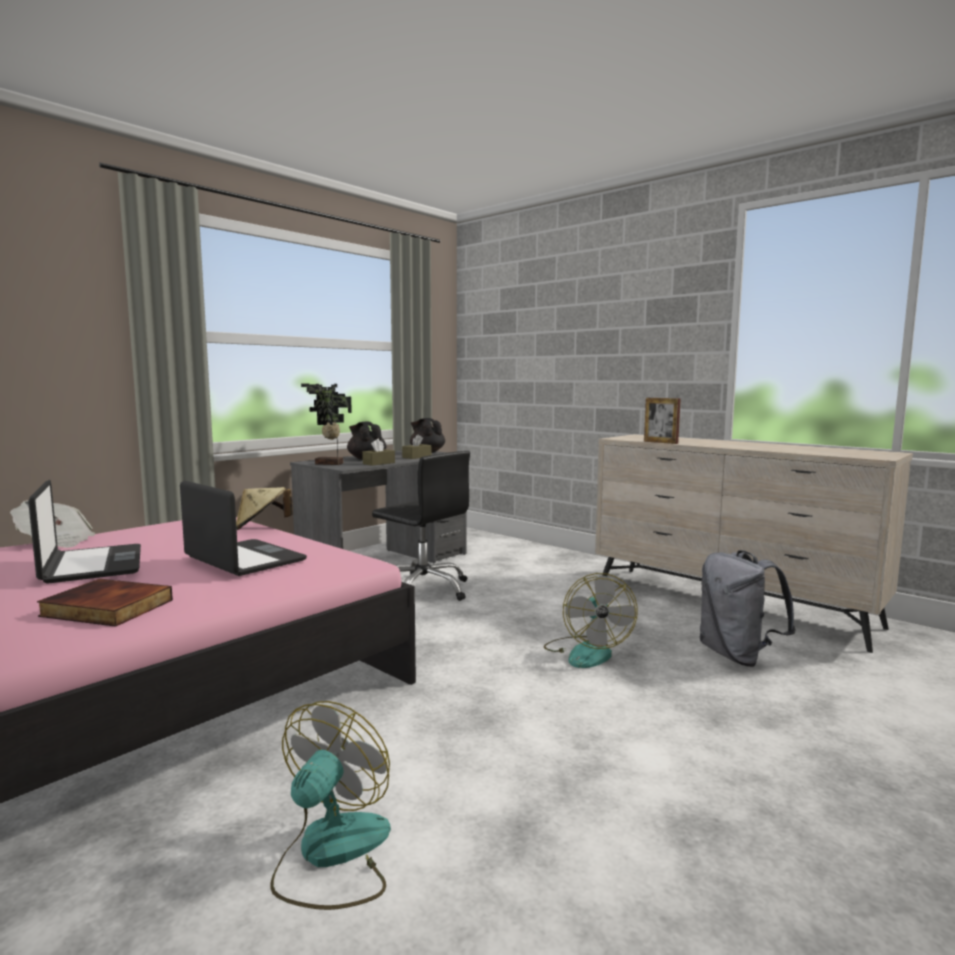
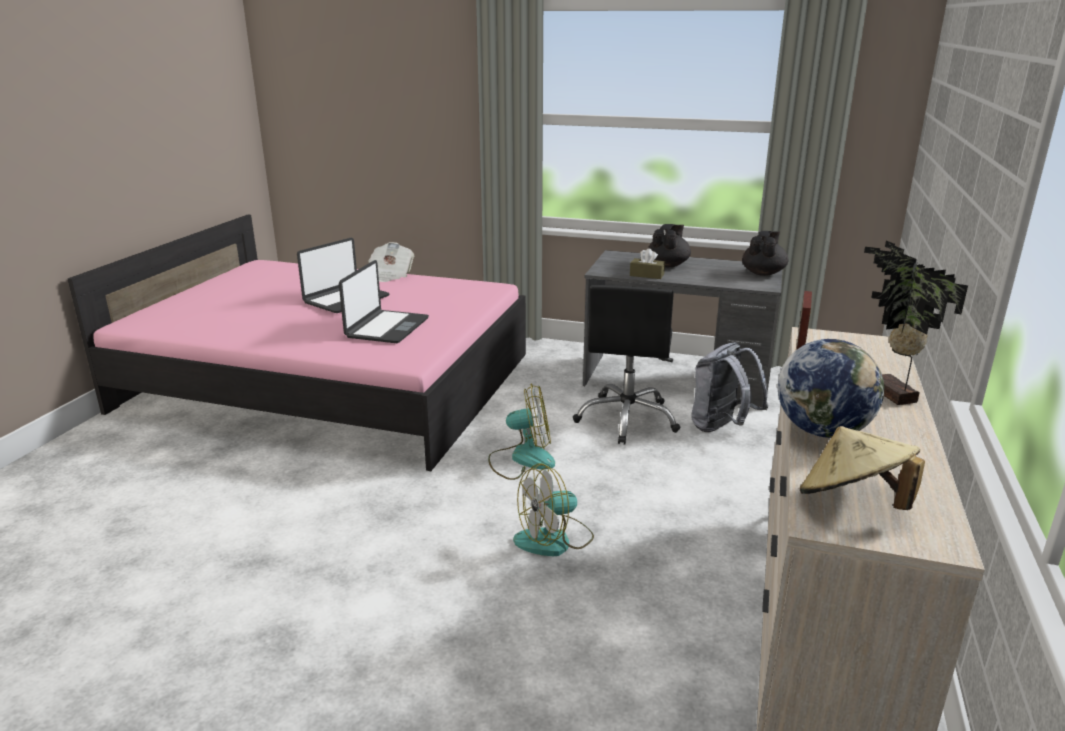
camera: 65 degrees right, 15 degrees up
(105, 608) = (275, 329): book -> none
(262, 527) = (480, 306): beige hat -> beige hat (852, 502)
(329, 464) = (613, 262): potted plant -> potted plant (890, 395)
(331, 855) = (222, 504): fan -> fan (522, 459)
(417, 457) = (715, 277): brown tissue box -> none
(737, 656) = (629, 647): grey backpack -> grey backpack (721, 428)
(764, 448) = (822, 431): none -> globe

